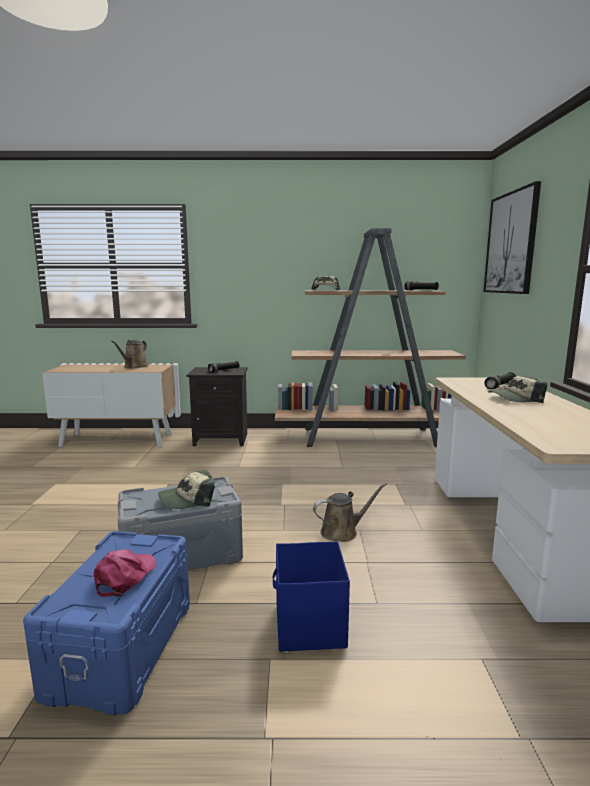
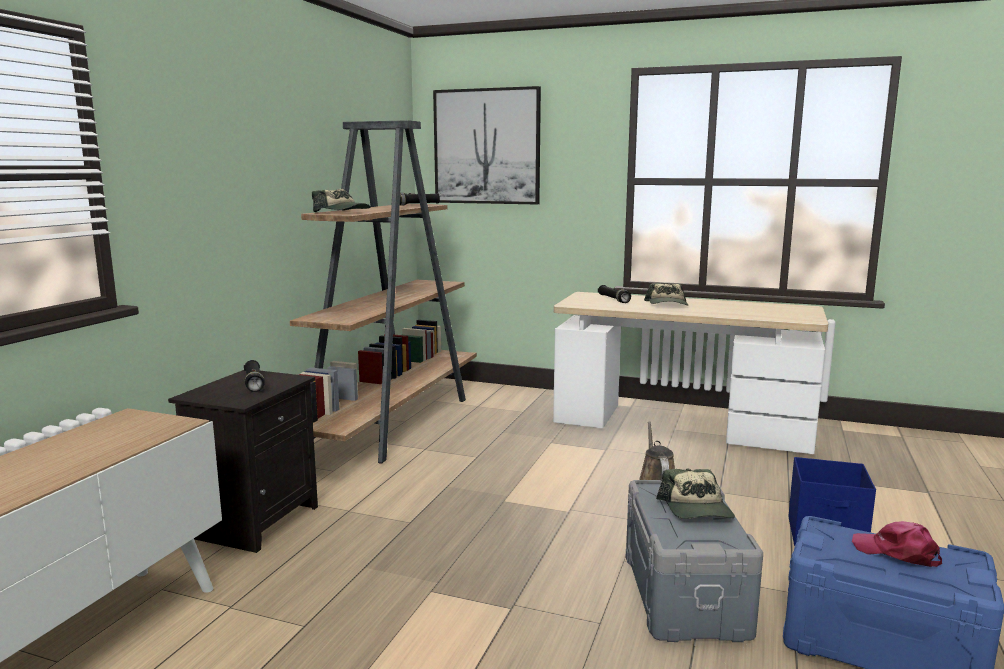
camera: 70 degrees left, 0 degrees up
(134, 367) = (87, 439): brown watering can -> none

